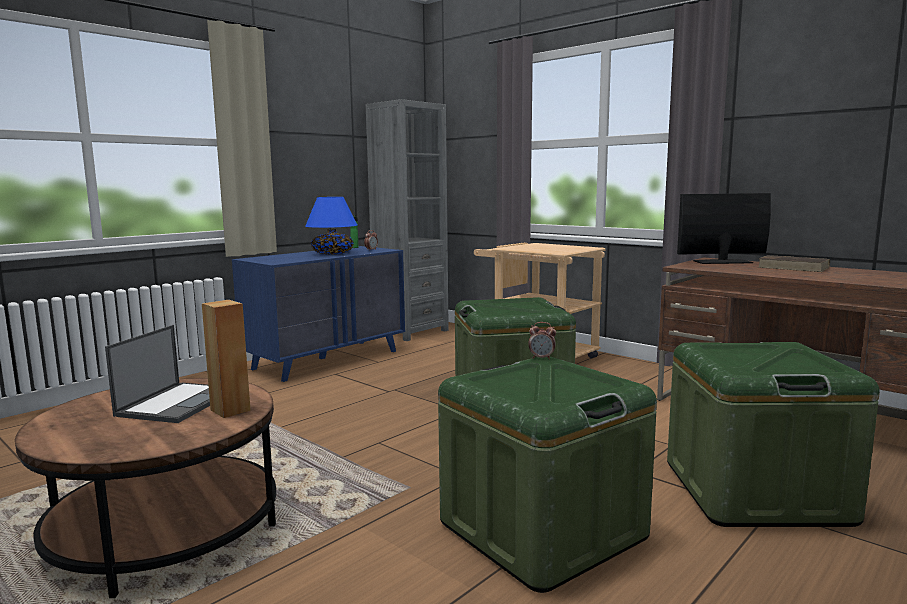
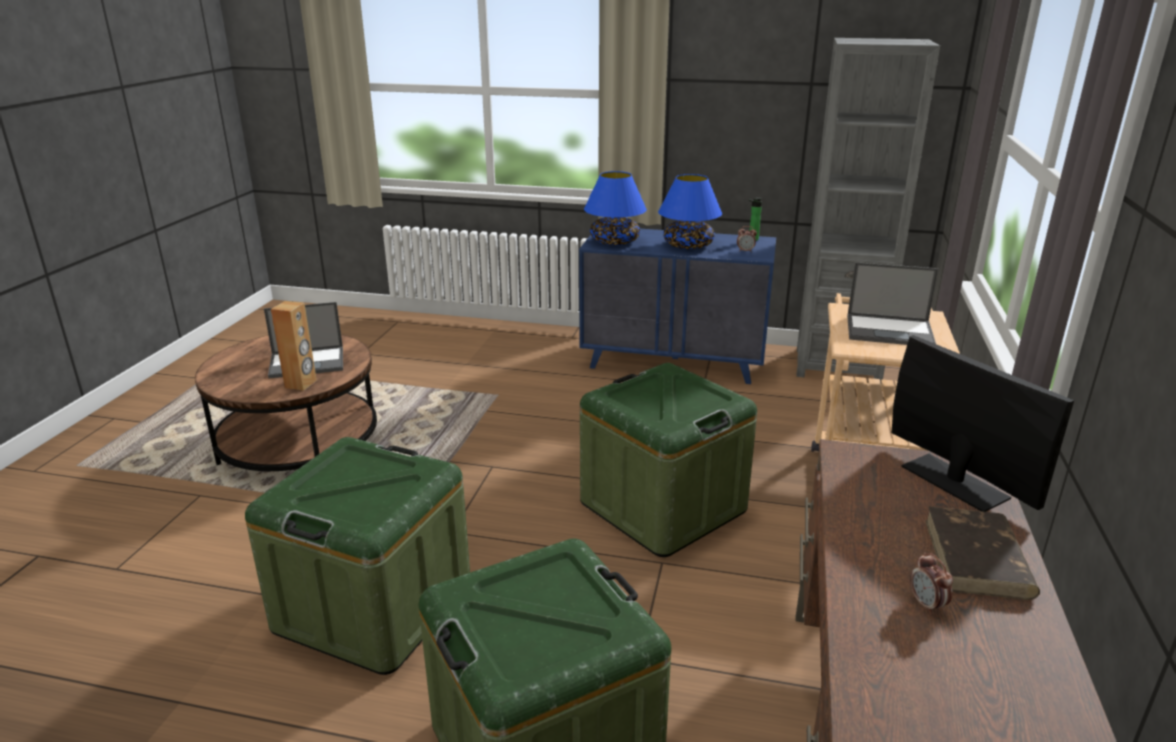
camera: 60 degrees right, 15 degrees up
(281, 260) = (614, 242): none -> blue table lamp
(541, 358) = (434, 464): alarm clock -> alarm clock (927, 605)
(548, 247) = (890, 331): none -> laptop

